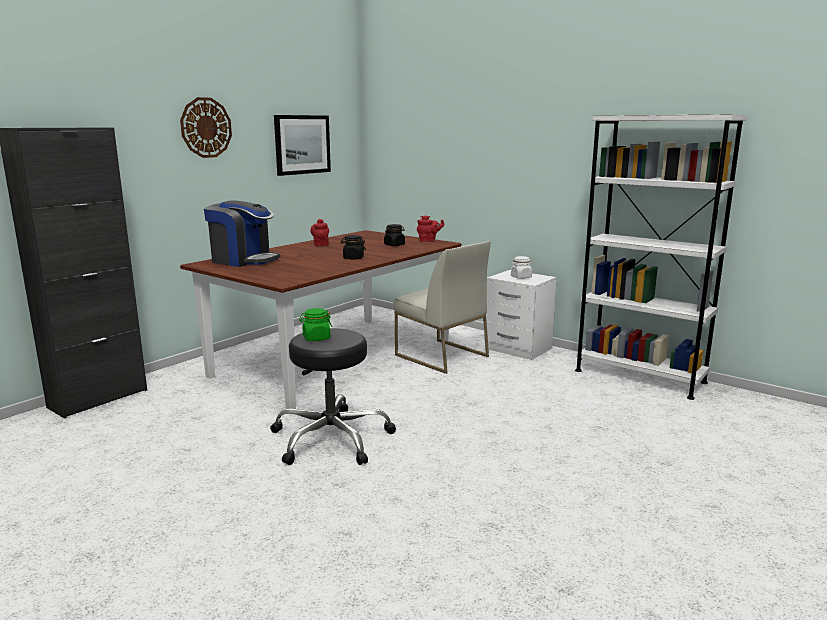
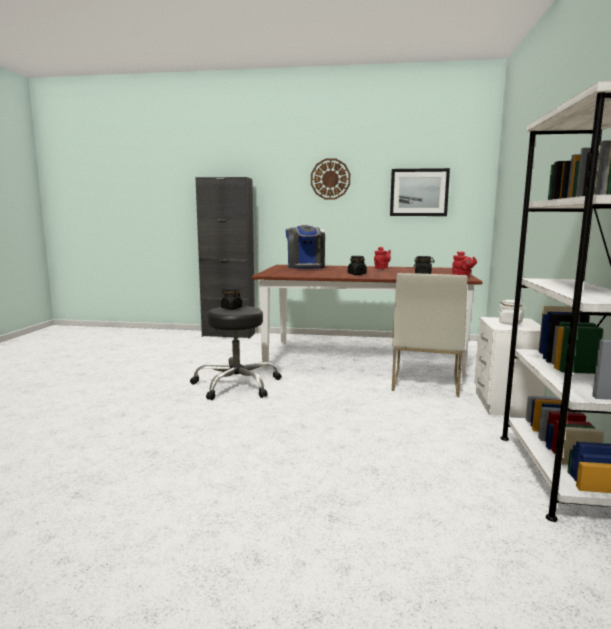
camera: 60 degrees right, 5 degrees down
(316, 338) = (231, 308): green jar -> black jar

